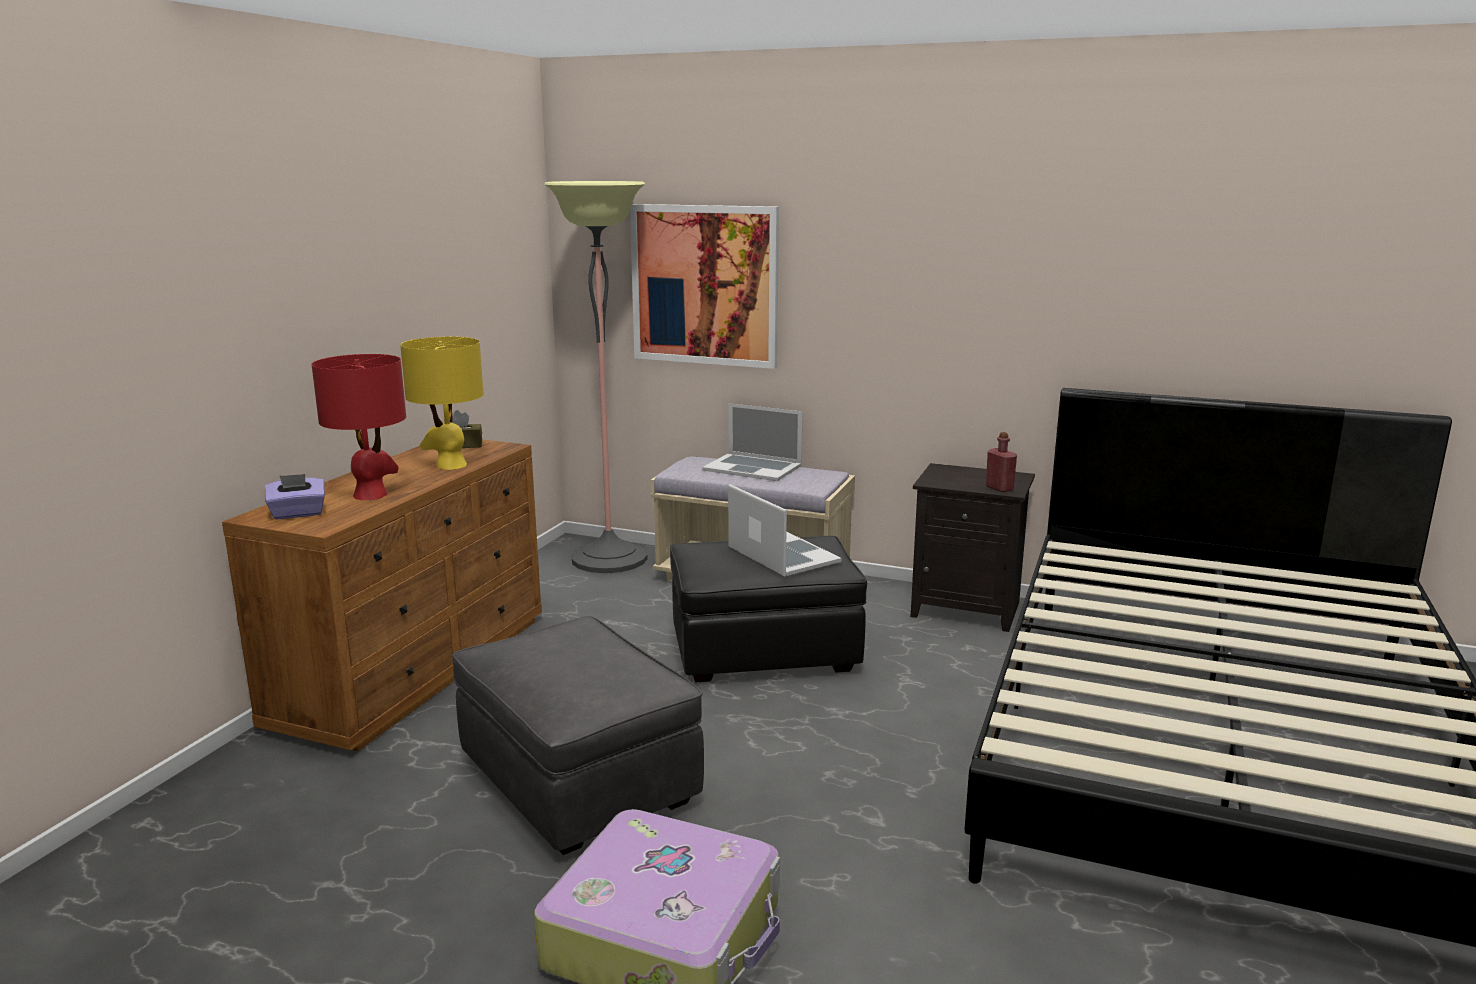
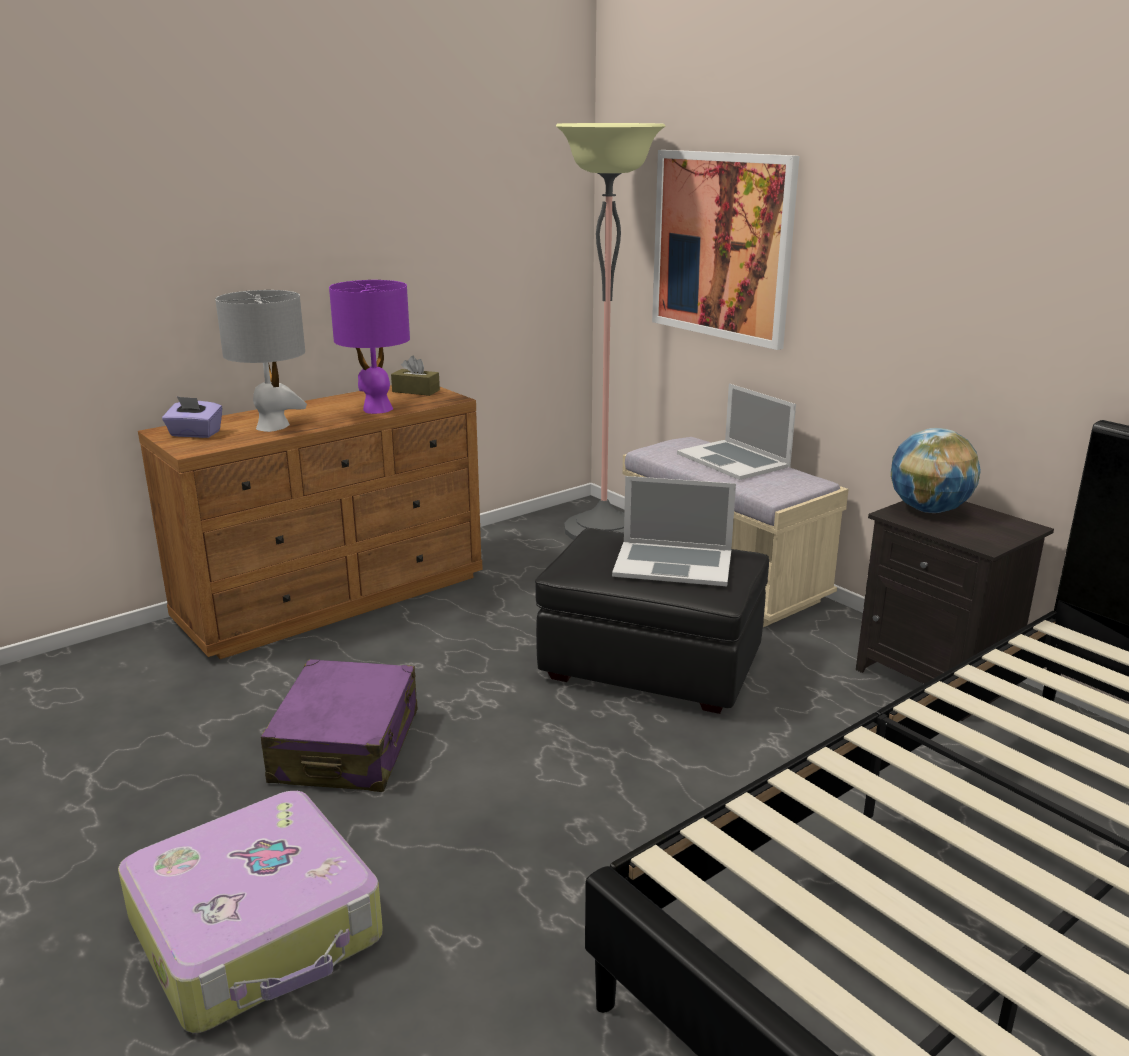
camera: 30 degrees right, 5 degrees up
(371, 495) = (273, 426): red table lamp -> grey table lamp
(450, 465) = (377, 409): yellow table lamp -> purple table lamp
(577, 782) = (347, 746): grey ottoman -> purple suitcase
(782, 554) = (673, 564): laptop -> laptop turned 105 degrees clockwise
(947, 475) = (928, 510): none -> globe
(999, 488) = (975, 538): red bottle -> none

